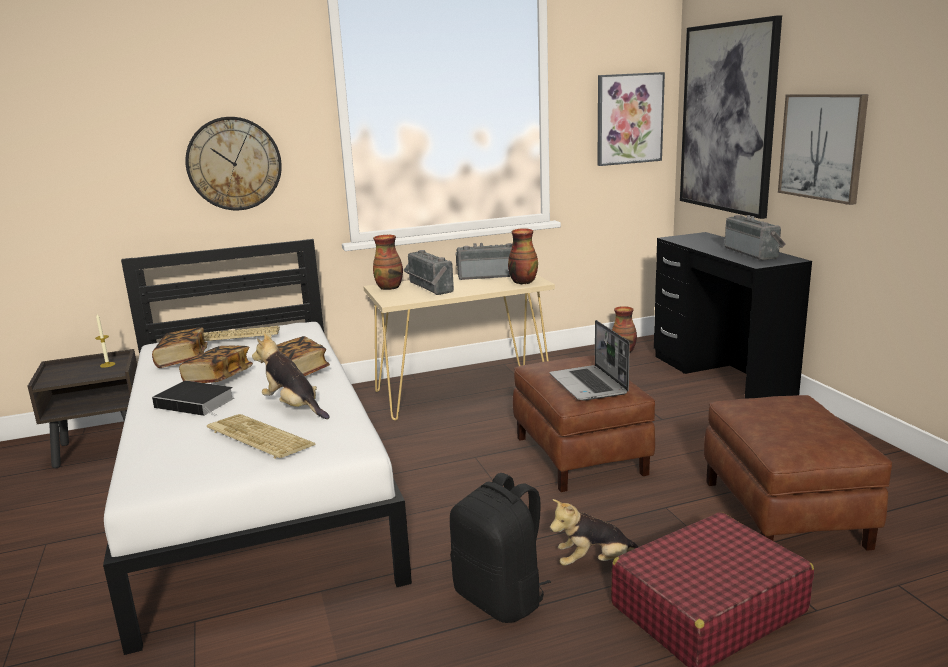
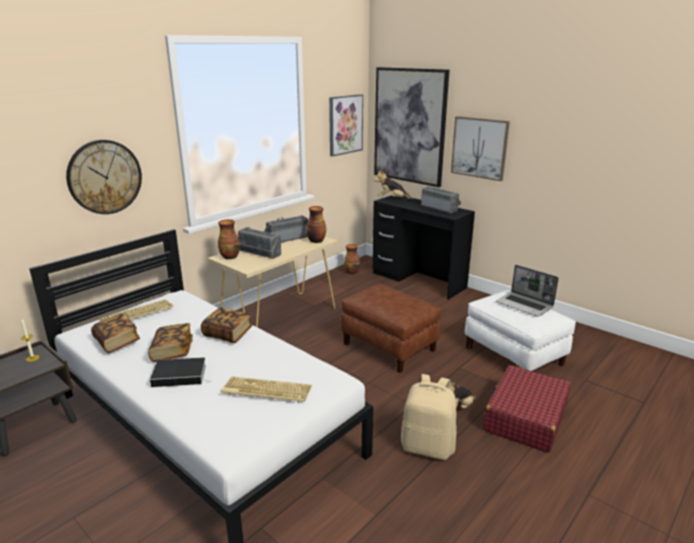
camera: 30 degrees left, 5 degrees up
(293, 407) = (259, 362): plush toy -> plush toy (392, 199)
(501, 598) = (428, 446): black backpack -> beige backpack
(589, 385) = (403, 305): laptop -> laptop (525, 305)
(785, 513) = (514, 356): brown ottoman -> white ottoman

